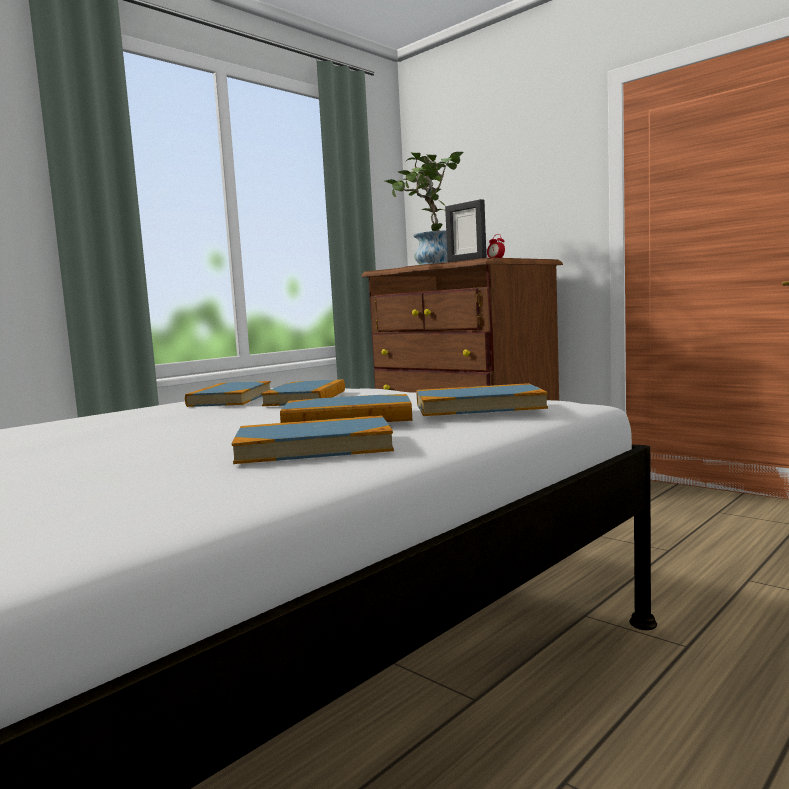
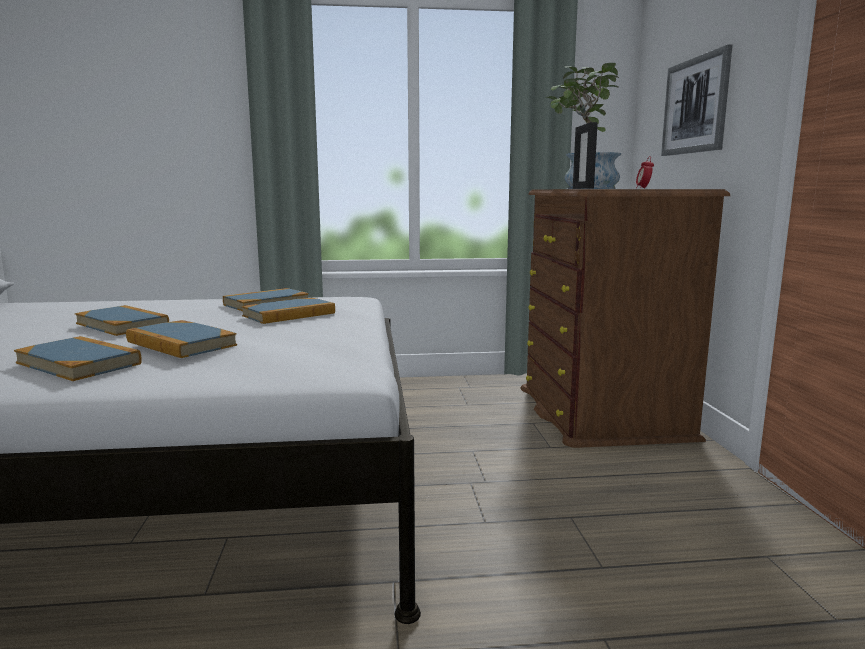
camera: 40 degrees right, 5 degrees up
(479, 406) = (264, 357): book -> book (122, 324)
(496, 196) = (695, 106): none -> picture

